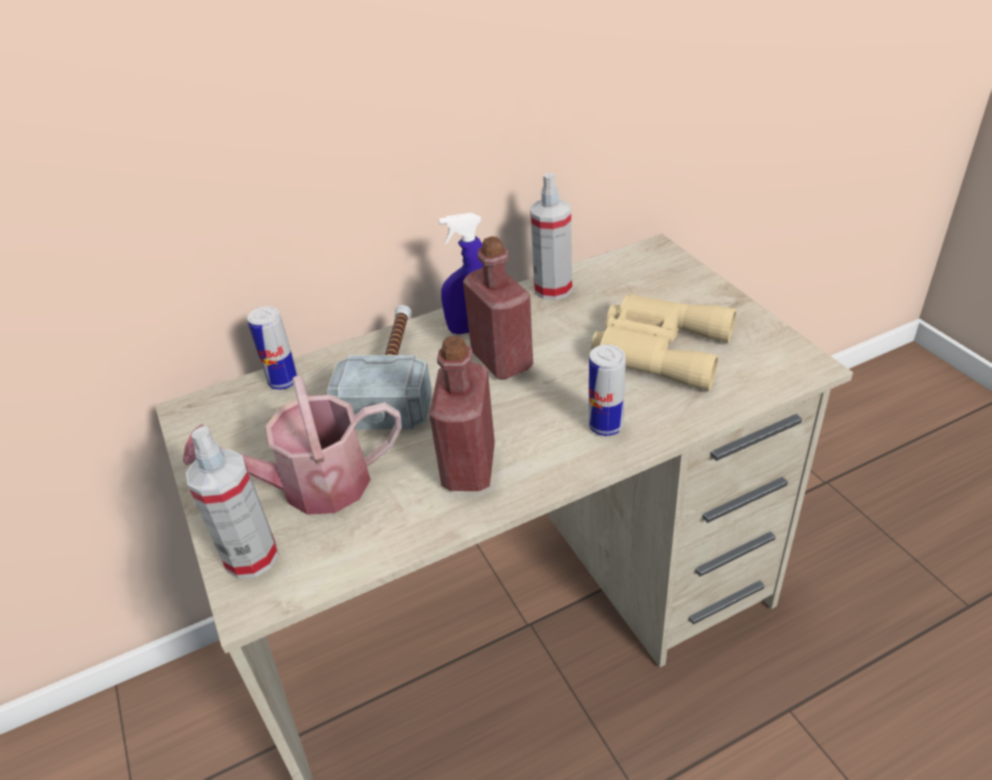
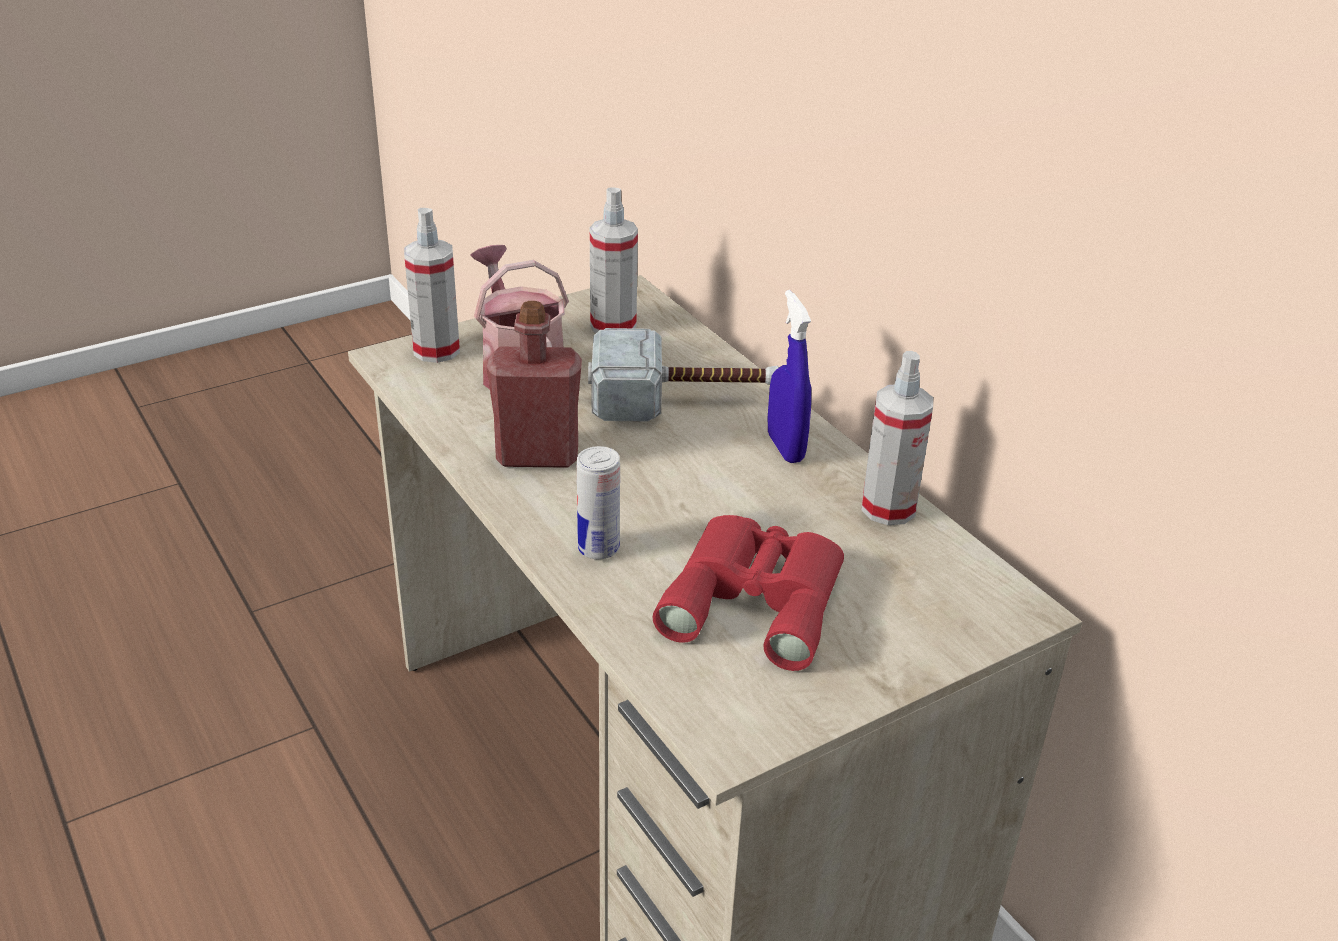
camera: 80 degrees right, 5 degrees down
(251, 422) = (613, 326): none -> spray bottle
(283, 381) = (677, 335): can -> none
(502, 360) = (722, 471): red bottle -> none
(657, 348) = (757, 598): beige binoculars -> red binoculars

